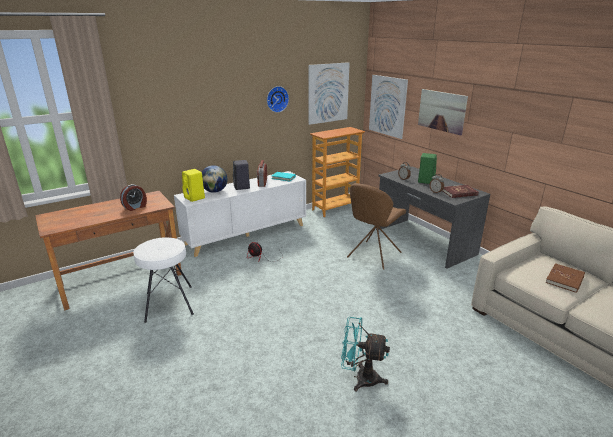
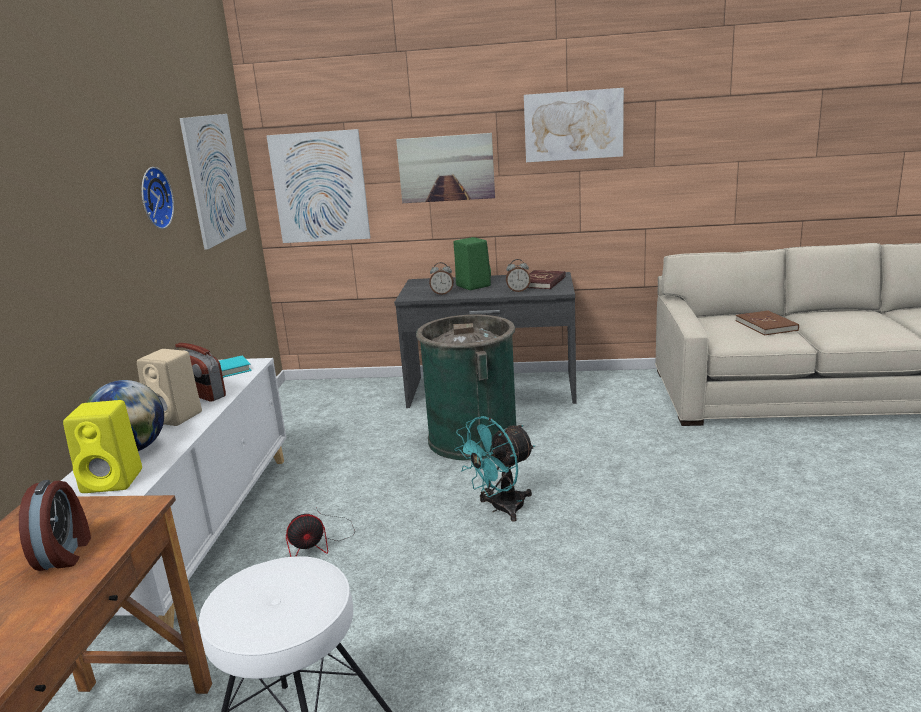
camera: 50 degrees left, 5 degrees down
(242, 187) = (177, 417): black speaker -> beige speaker
(335, 208) = (284, 413): bookcase -> none
(360, 378) = (767, 573): turquoise fan -> turquoise fan (500, 508)
(373, 256) = (472, 439): brown chair -> green trash can
(514, 102) = (573, 125): none -> picture

